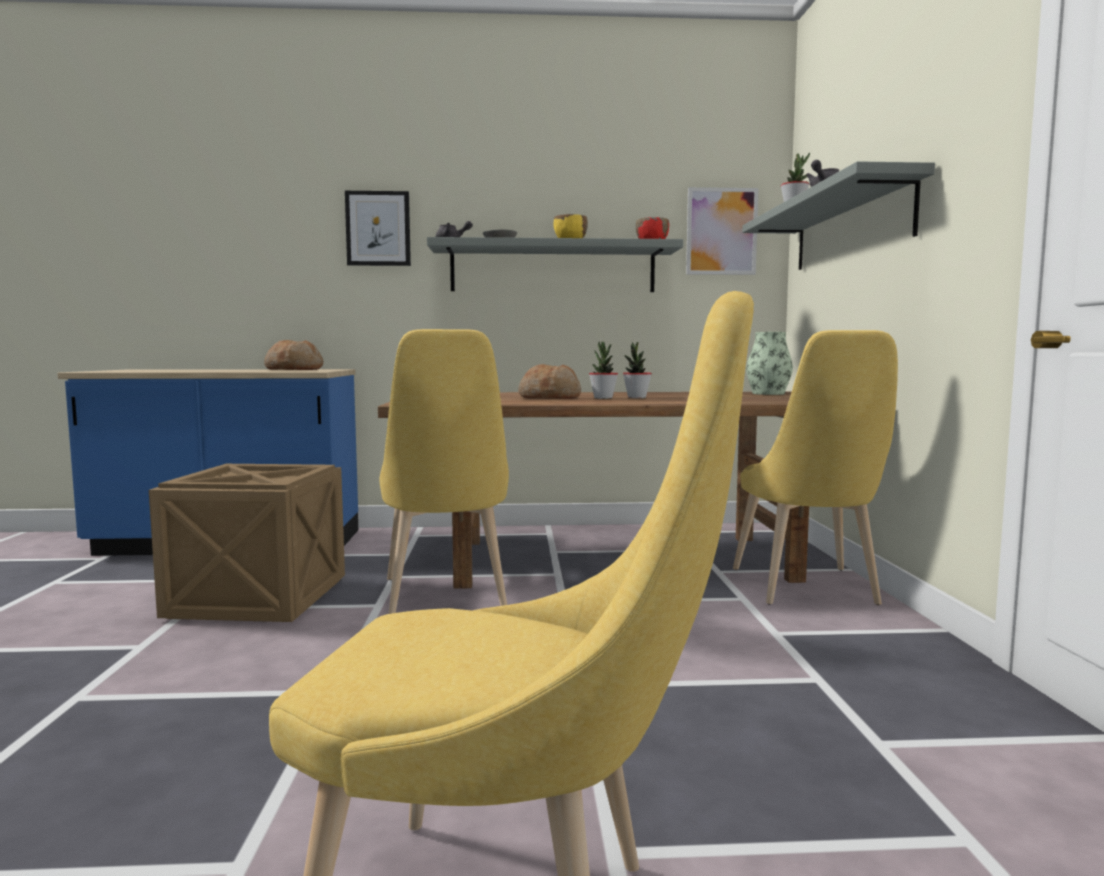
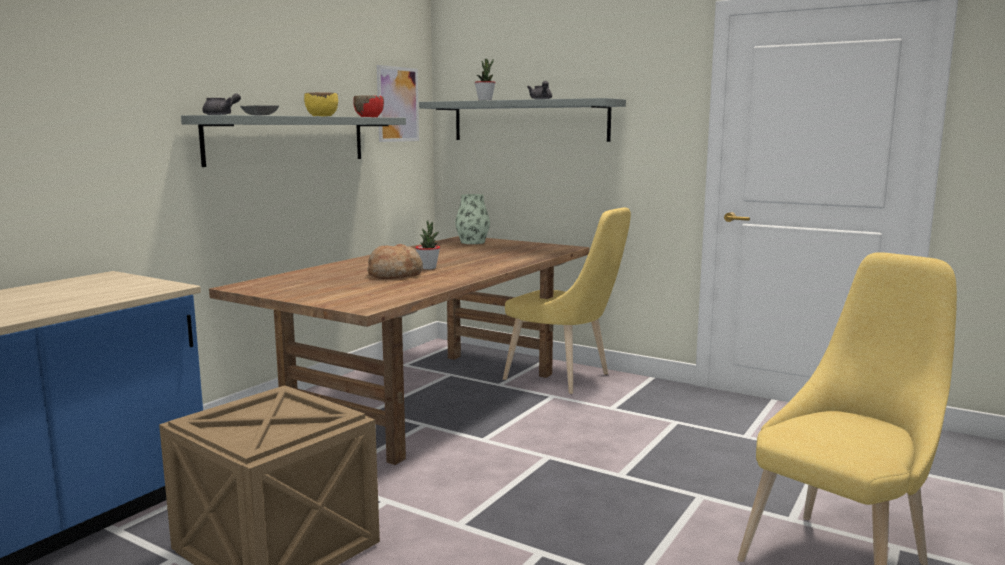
camera: 55 degrees left, 5 degrees up
(294, 369) = (78, 286): bread -> none
(378, 228) = (119, 94): picture -> none
(447, 597) = (412, 472): yellow chair -> none
(636, 397) = (441, 263): potted plant -> none

